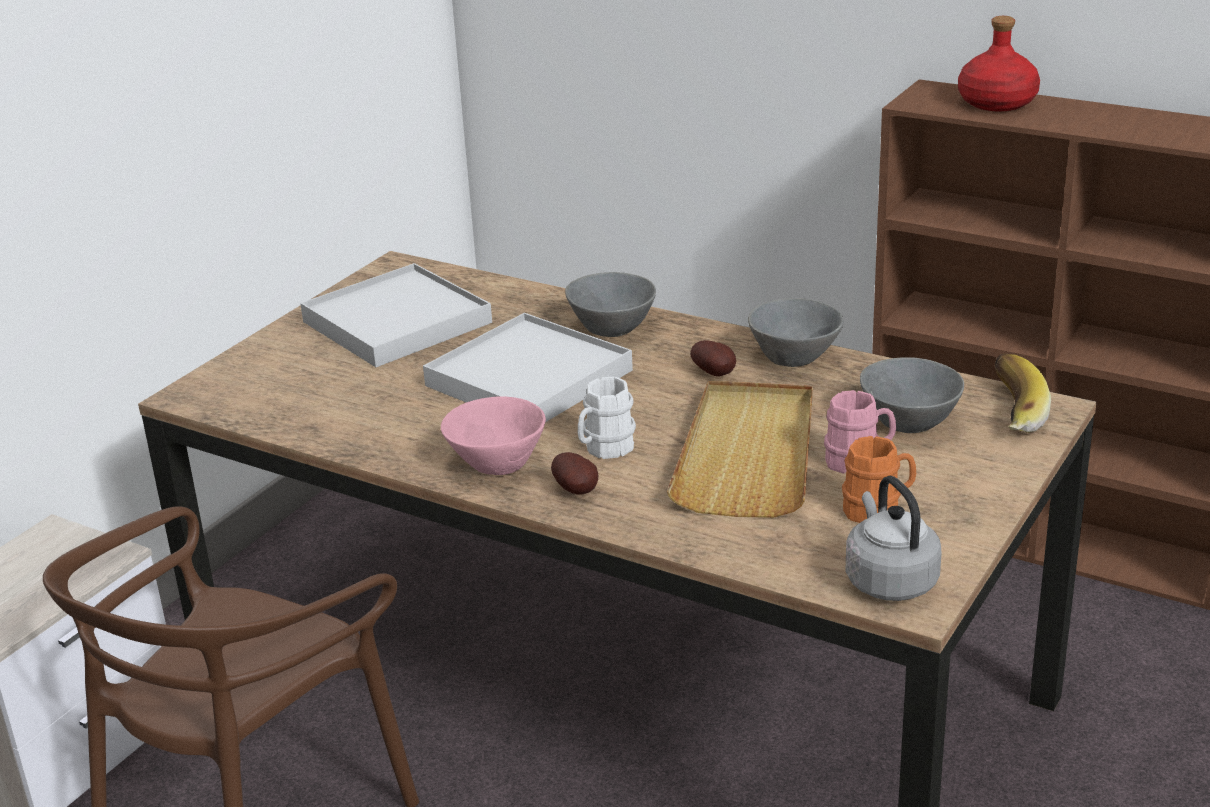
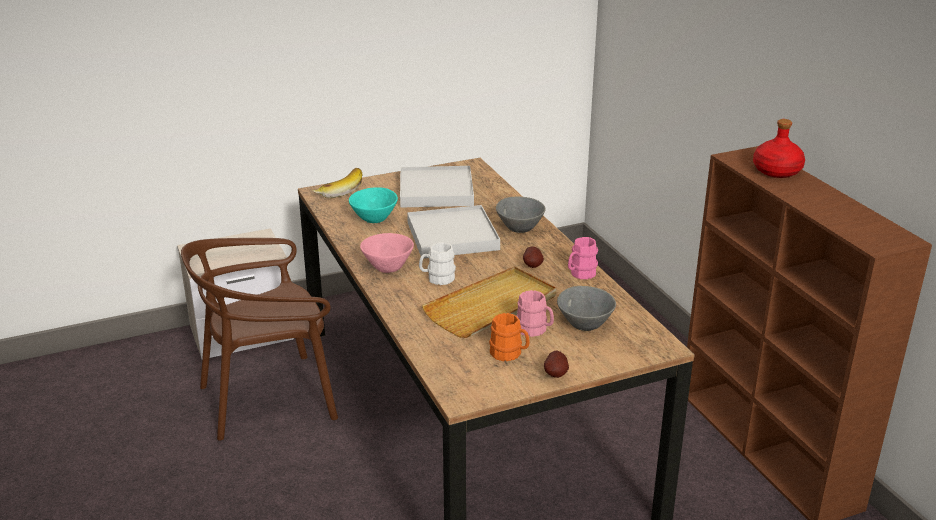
camera: 35 degrees right, 0 degrees up
(355, 401) = (373, 218): none -> turquoise bowl
(577, 491) = (401, 291): potato -> potato (556, 374)
(796, 358) = (580, 274): grey bowl -> pink mug
(888, 580) = (466, 384): grey kettle -> none
(1008, 412) = (640, 339): banana -> banana (338, 190)

